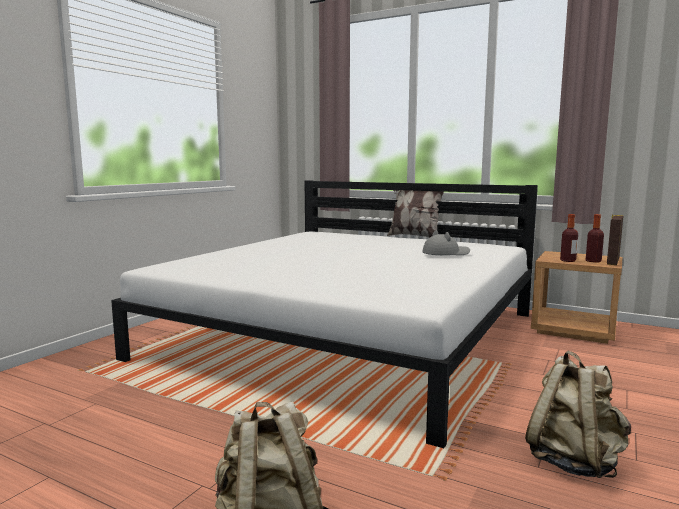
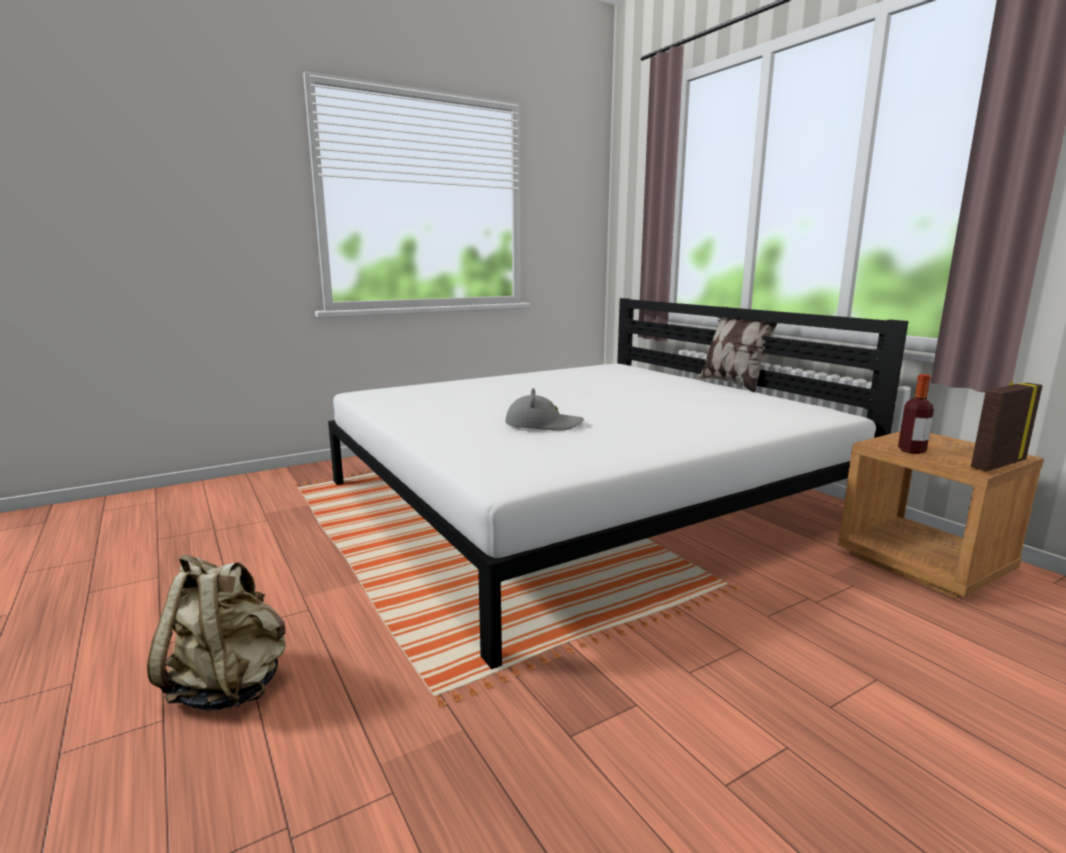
camera: 30 degrees right, 5 degrees up
(446, 253) = (707, 414): grey hat -> grey hat (543, 424)
(574, 461) = (627, 749): beige backpack -> none
(593, 261) = (959, 458): bottle -> none

